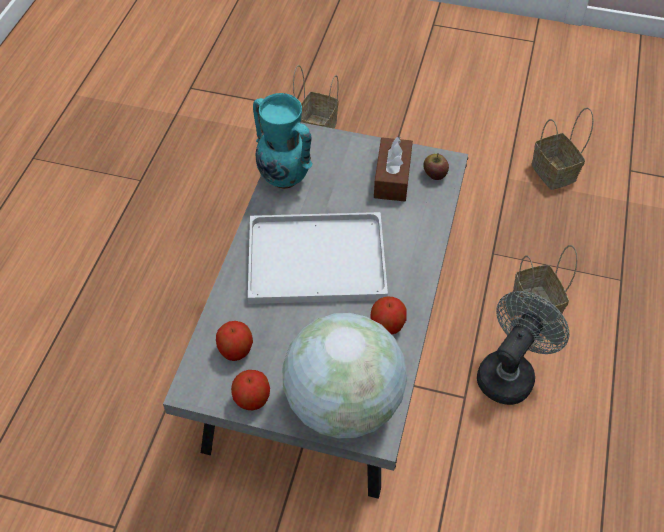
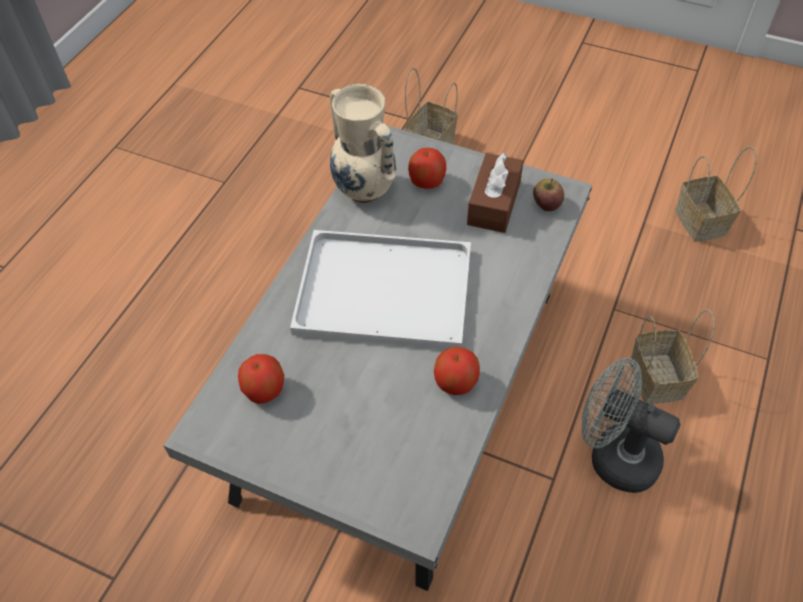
camera: 10 degrees right, 0 degrees up
(252, 399) = (271, 454): apple -> apple (426, 182)
(284, 179) = (365, 191): turquoise vase -> beige vase
(344, 404) = (383, 476): globe -> none
(509, 372) = (613, 455): grey fan -> grey fan turned 105 degrees counterclockwise

